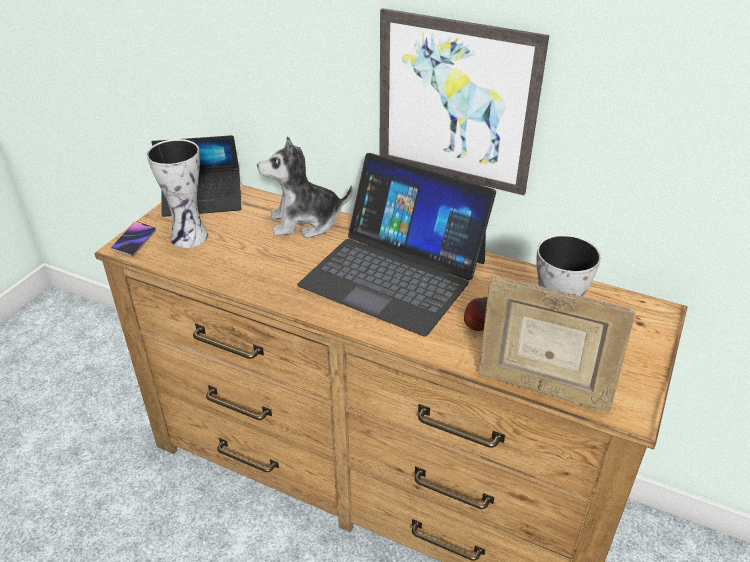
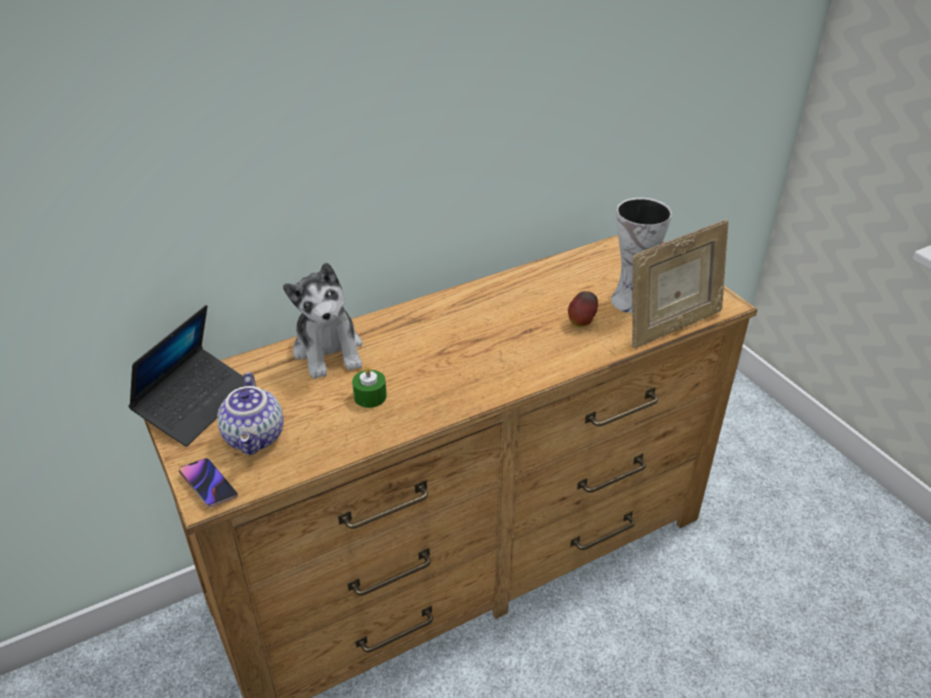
camera: 55 degrees left, 0 degrees up
(191, 237) = (256, 437): vase -> teapot
(273, 262) = (370, 396): none -> green candle
(305, 222) = (329, 351): plush toy -> plush toy turned 45 degrees counterclockwise
(394, 273) = (467, 333): laptop -> none
(456, 103) = (440, 147): picture -> none

